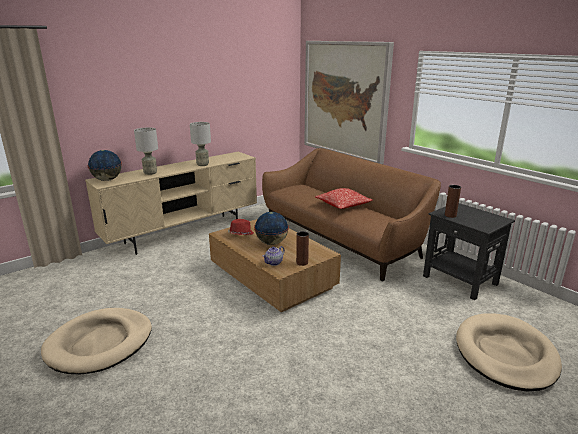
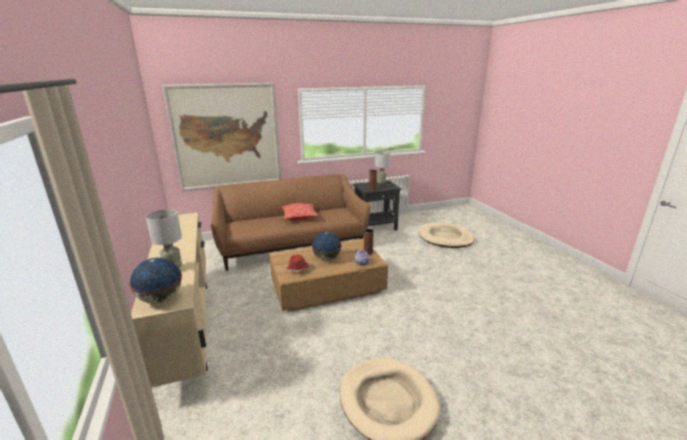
camera: 70 degrees left, 0 degrees up
(202, 165) = (184, 237): grey table lamp -> grey table lamp (381, 183)

